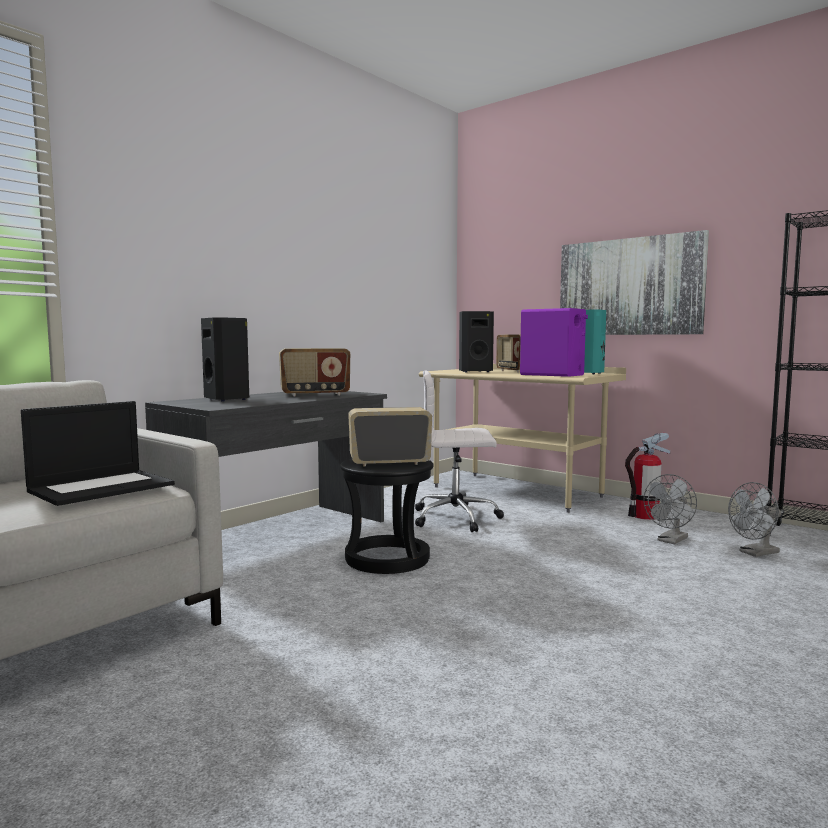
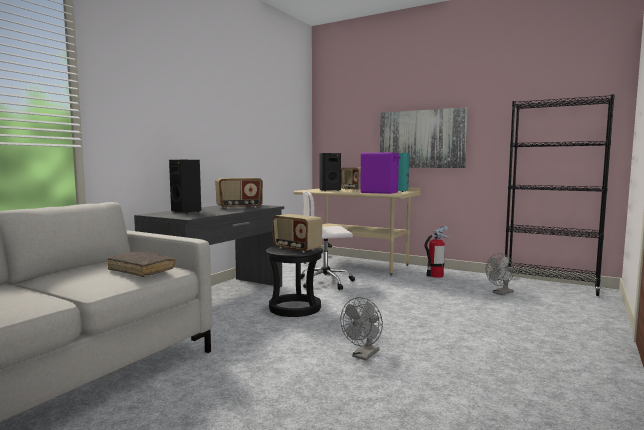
camera: 10 degrees left, 0 degrees up
(102, 487) = (141, 270): laptop -> brown book
(389, 463) = (296, 249): radio -> radio turned 120 degrees counterclockwise
(670, 541) = (454, 289): grey fan -> grey fan (363, 356)

